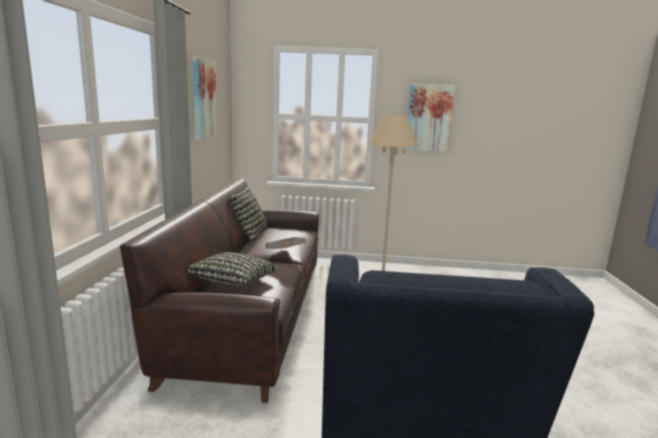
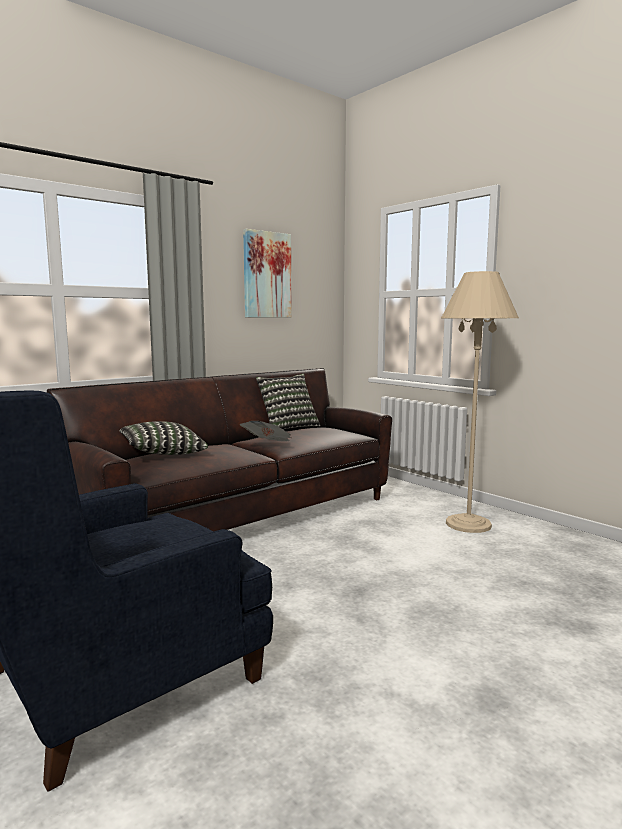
camera: 45 degrees right, 5 degrees down
(429, 118) = (574, 277): picture -> none

